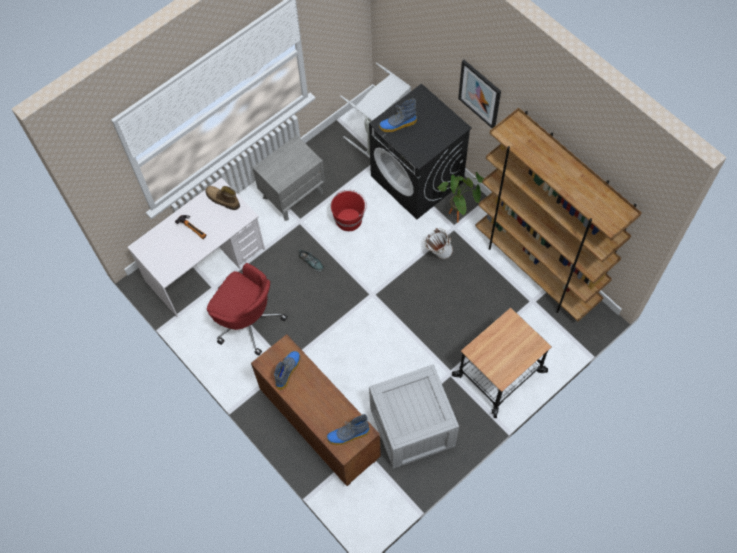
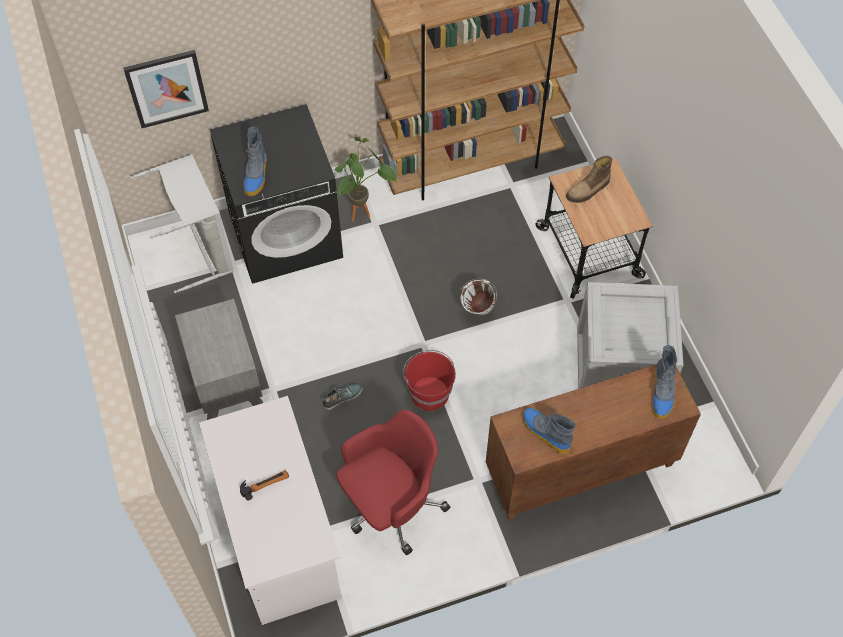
camera: 70 degrees left, 5 degrees down
(222, 200) = (237, 432): boot -> boot (588, 190)
(349, 219) = (301, 331): red bucket -> red bucket (429, 392)
(437, 252) = (400, 252): white bucket -> white bucket (477, 312)
(480, 94) = (301, 47): picture -> picture (167, 88)

